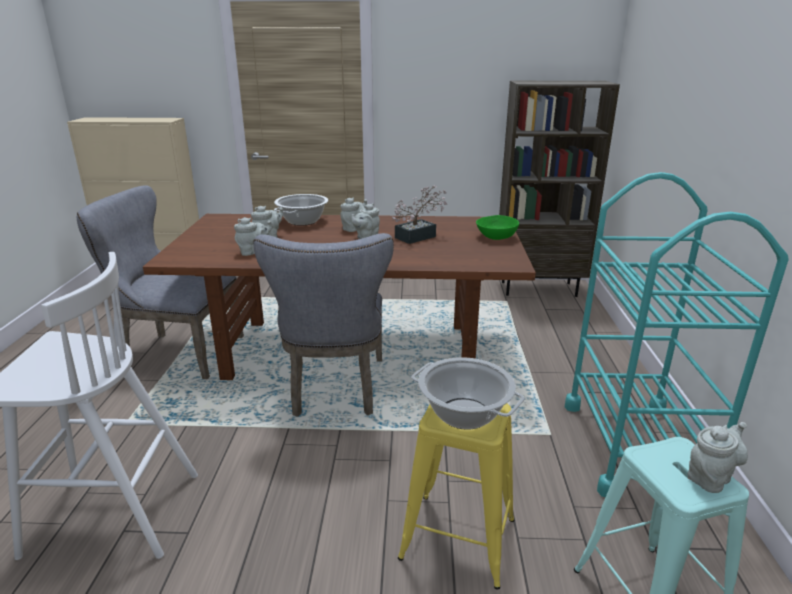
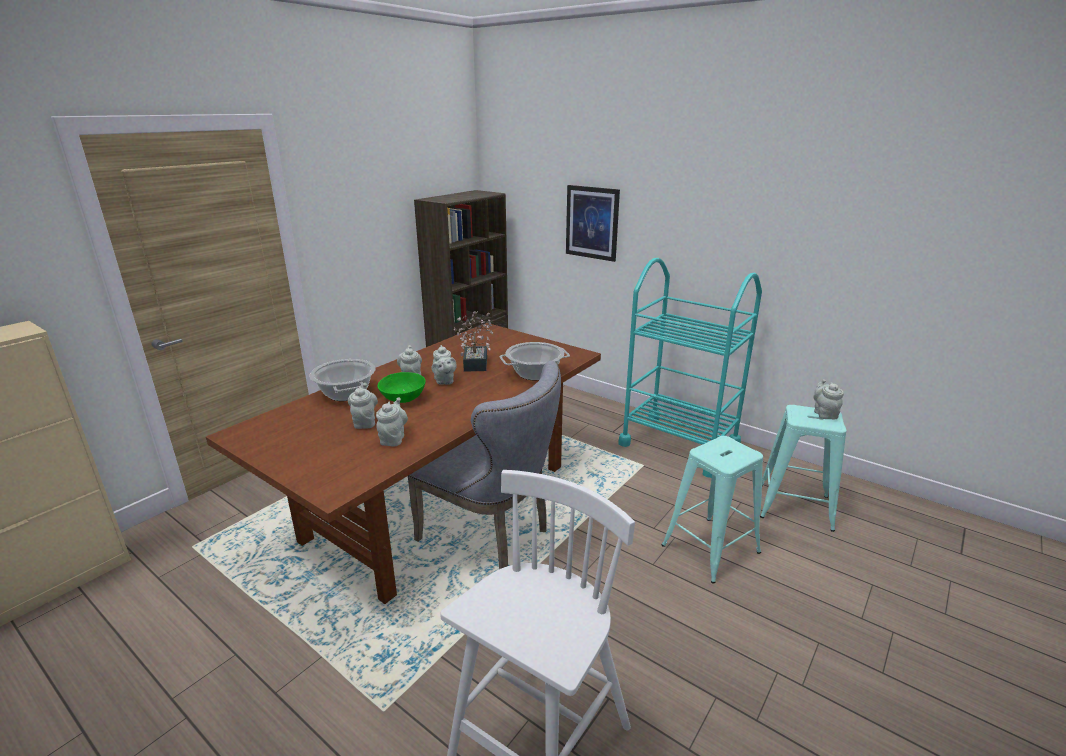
camera: 55 degrees left, 0 degrees up
(177, 353) = (277, 624): grey chair -> none
(458, 538) = (710, 549): yellow stool -> turquoise stool
(464, 414) = (725, 453): cooking pot -> cooking pot (534, 374)
(496, 237) = (522, 340): green bowl -> green bowl (403, 398)
(675, 126) = (592, 222): none -> picture

